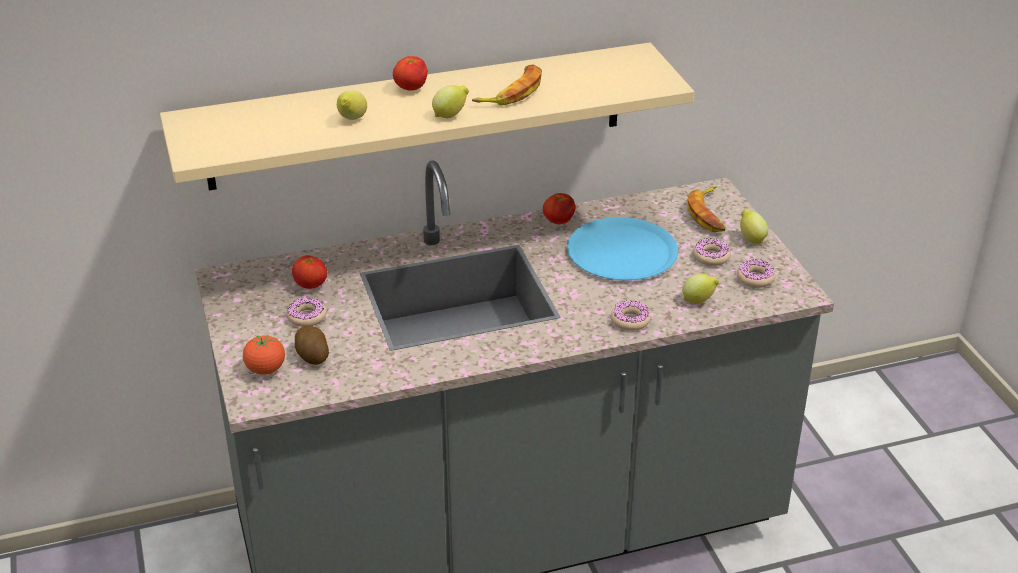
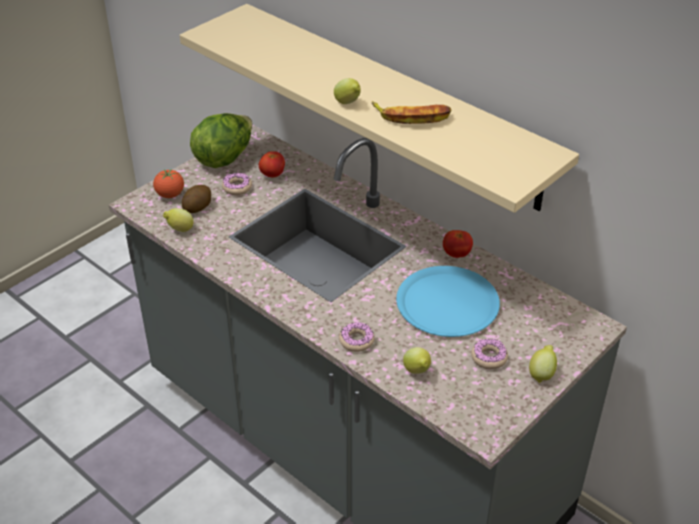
camera: 60 degrees right, 5 degrees up
(238, 308) = (224, 157): none -> lettuce
(352, 120) = (302, 68): lemon -> lemon (180, 230)
(411, 88) = (371, 74): tomato -> none
(708, 214) = (553, 334): banana -> none
(755, 278) = (481, 396): donut -> none

